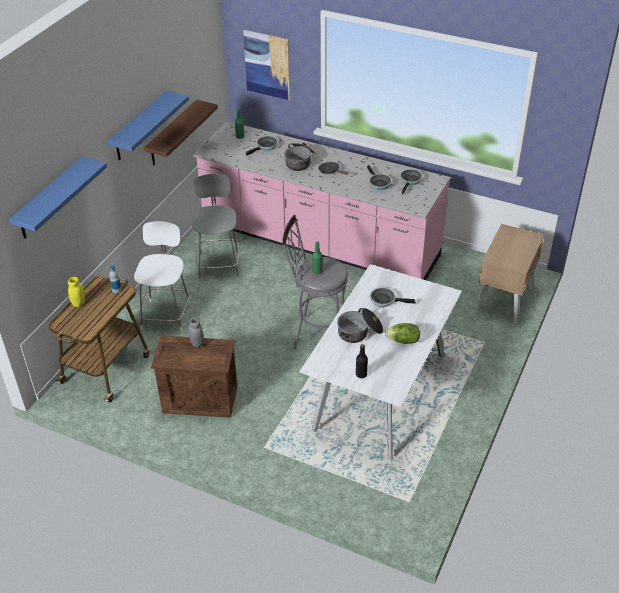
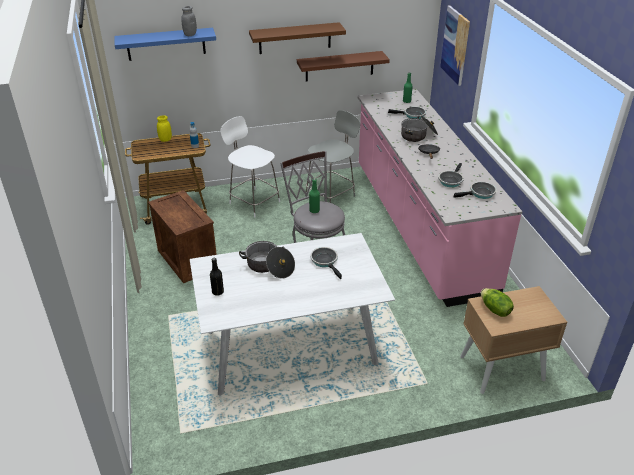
camera: 50 degrees right, 5 degrees down
(140, 127) = (295, 38): blue shelf -> brown shelf
(166, 314) = (253, 202): white chair -> white chair turned 105 degrees counterclockwise
(197, 343) = (191, 208): grey jar -> grey jar (190, 34)
(403, 341) = (285, 295): lettuce -> lettuce (494, 310)

